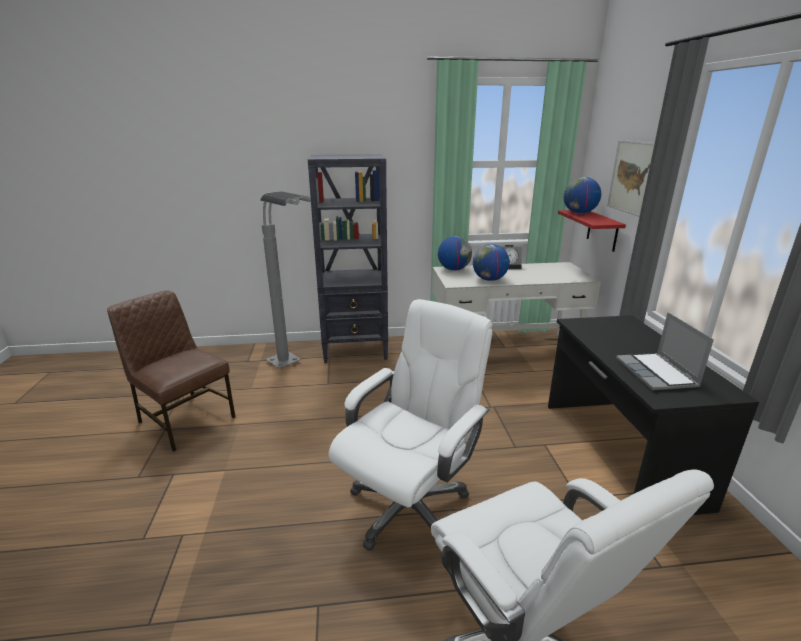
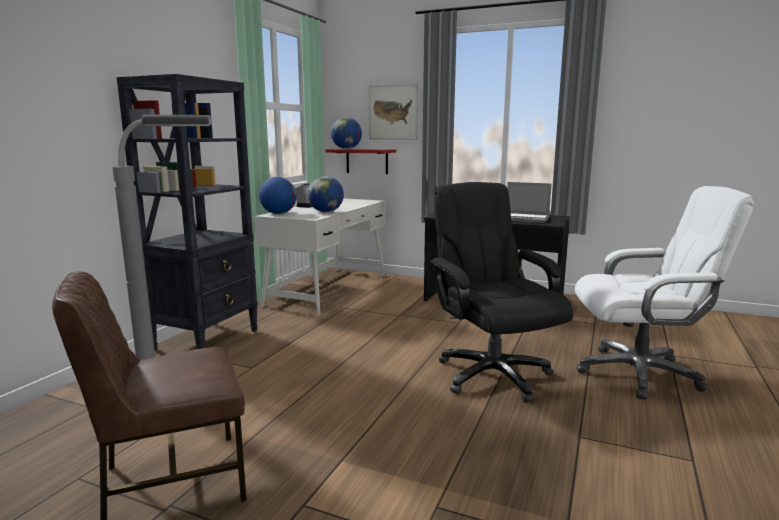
camera: 60 degrees left, 10 degrees down
(409, 506) = (492, 374): white office chair -> black office chair

